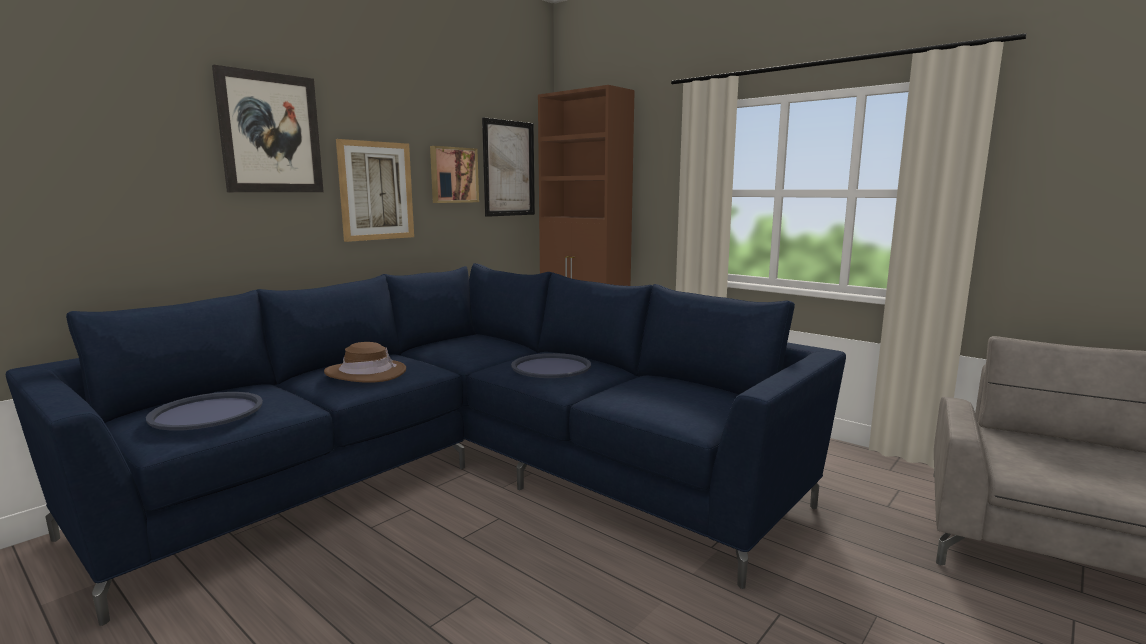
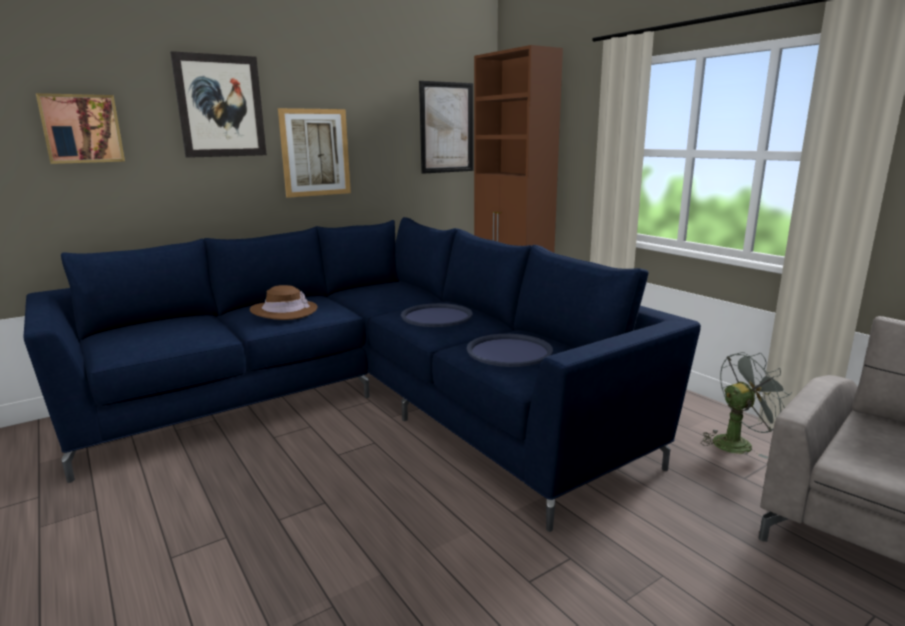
camera: 15 degrees right, 5 degrees up
(207, 412) = (150, 335): blue tray -> blue tray (509, 351)
(453, 175) = (389, 136): picture -> picture (82, 129)
(861, 473) = (738, 443): none -> grey fan

